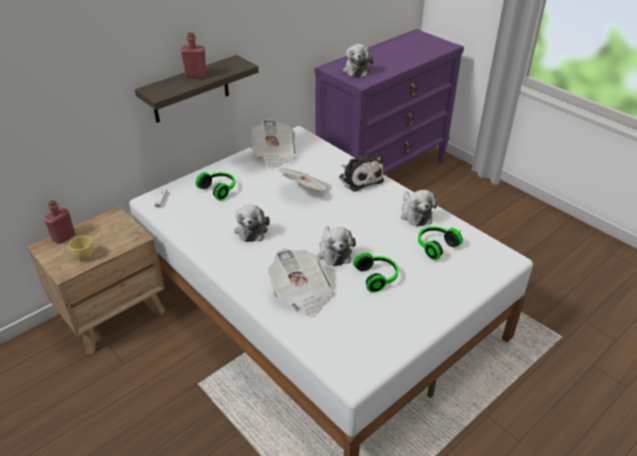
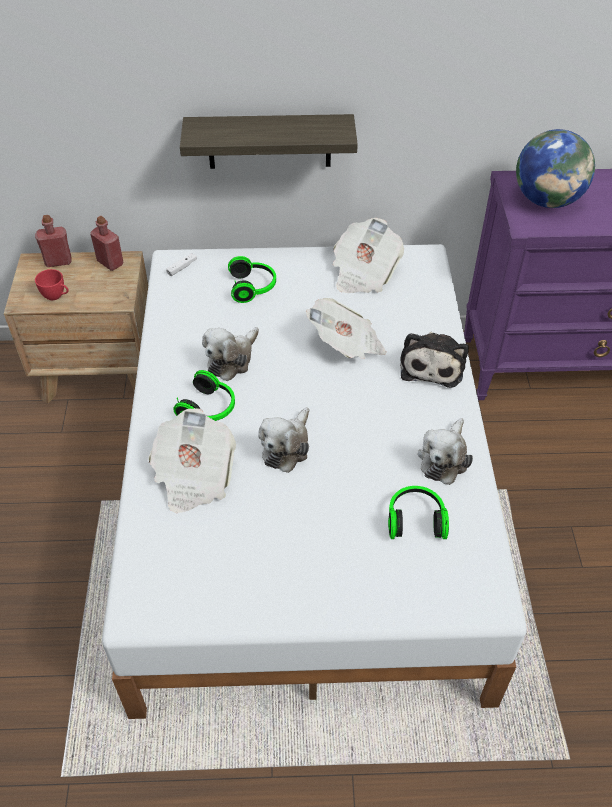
camera: 40 degrees right, 10 degrees up
(87, 256) = (56, 296): yellow cup -> red cup
(196, 75) = (268, 126): red bottle -> red bottle (110, 263)
(356, 69) = (547, 200): plush toy -> globe
(377, 277) = (297, 513): headphones -> headphones (209, 409)

